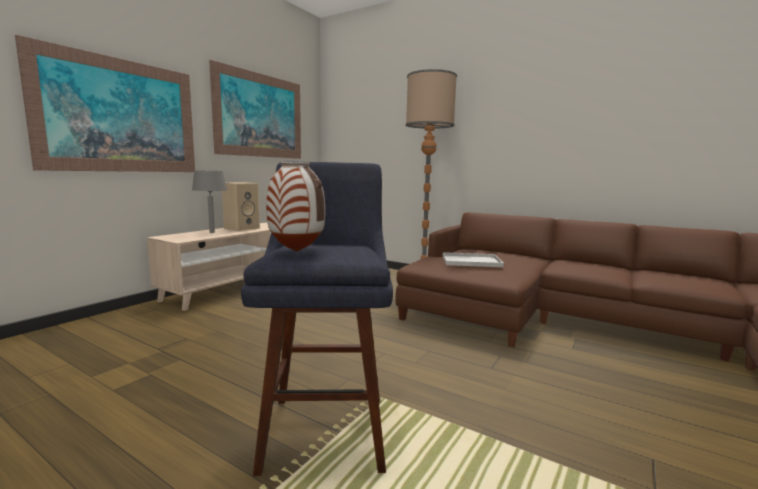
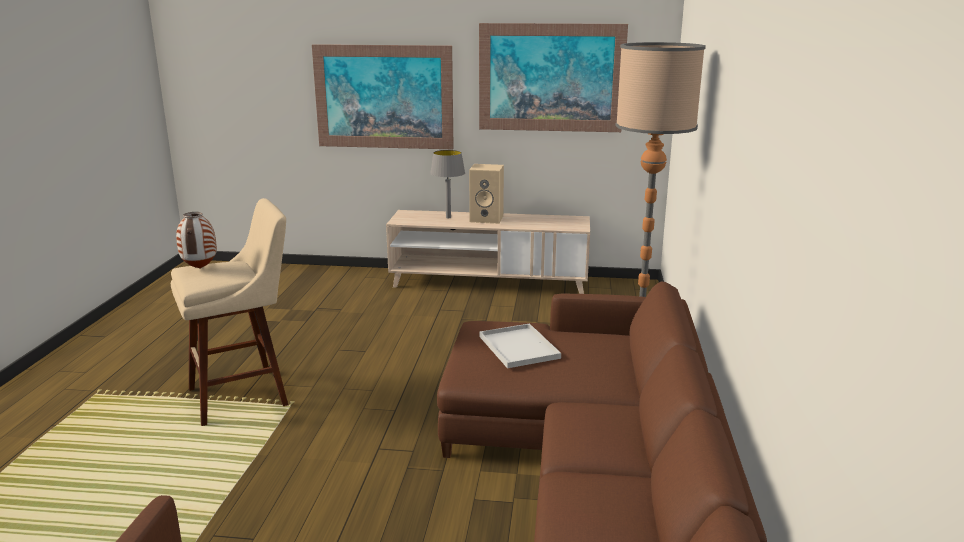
camera: 65 degrees right, 10 degrees up
(326, 425) = (245, 395): blue stool -> beige stool

